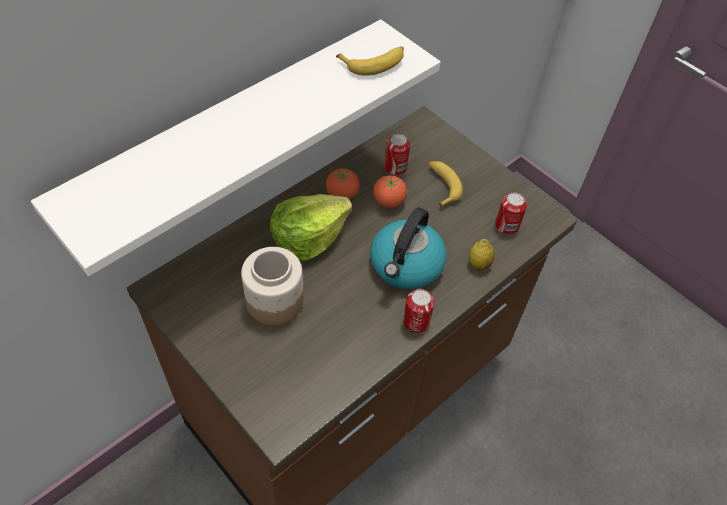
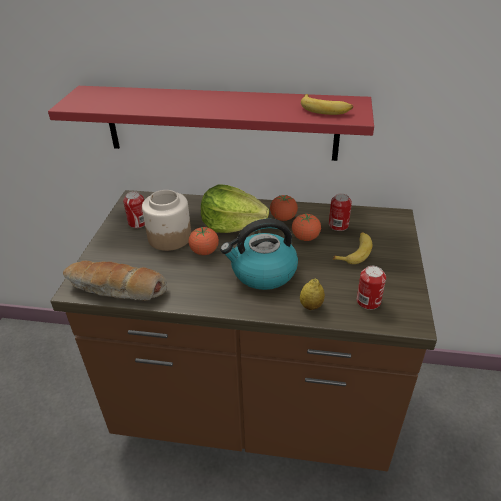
camera: 55 degrees right, 15 degrees down
(232, 133) = (220, 123): white shelf -> red shelf
(316, 395) = (116, 289): none -> bread
(330, 288) = (204, 251): none -> tomato
(416, 321) = (221, 302): can -> can (138, 223)

